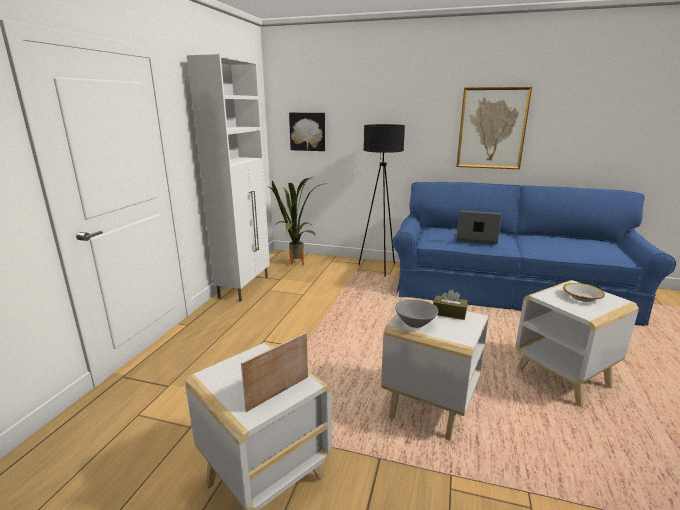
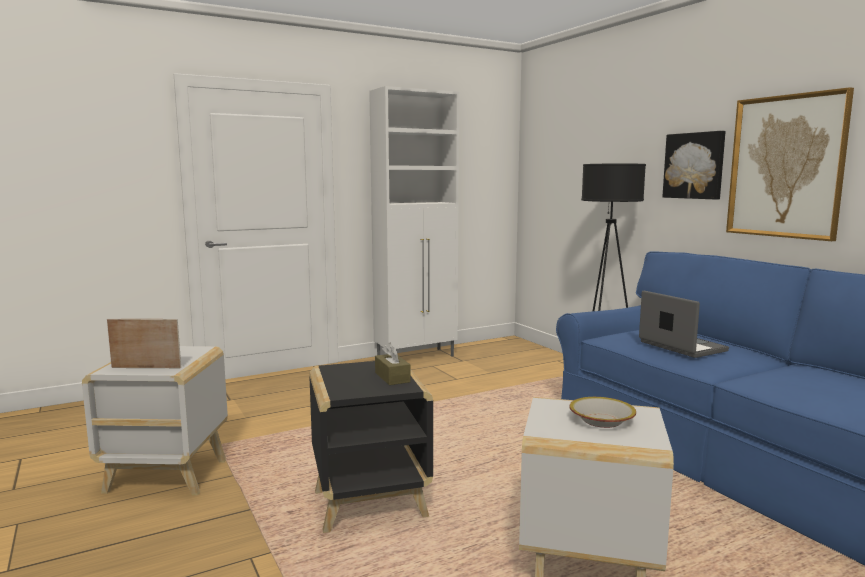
camera: 45 degrees right, 10 degrees down
(296, 265) = (507, 353): potted plant -> none
(308, 131) = (554, 177): picture -> picture (694, 165)
(415, 324) = (339, 372): grey bowl -> none
(430, 404) = (371, 504): white side table -> black side table

